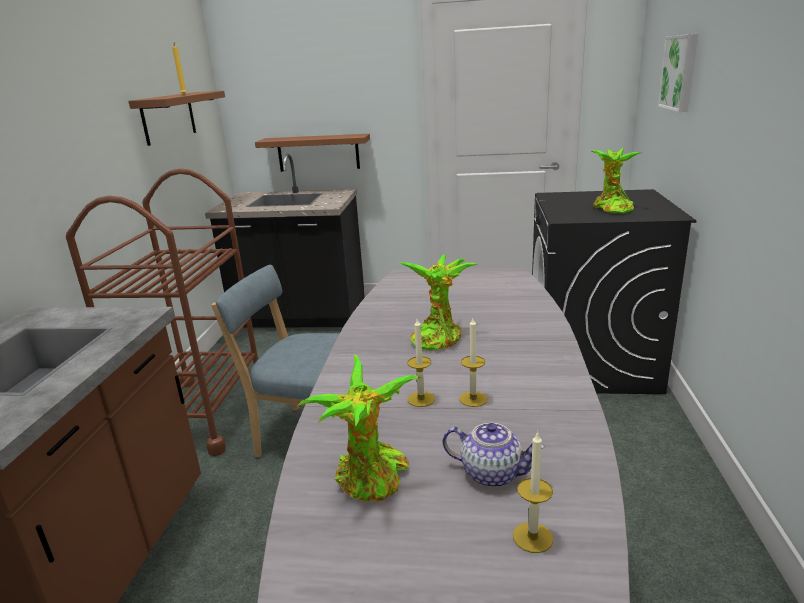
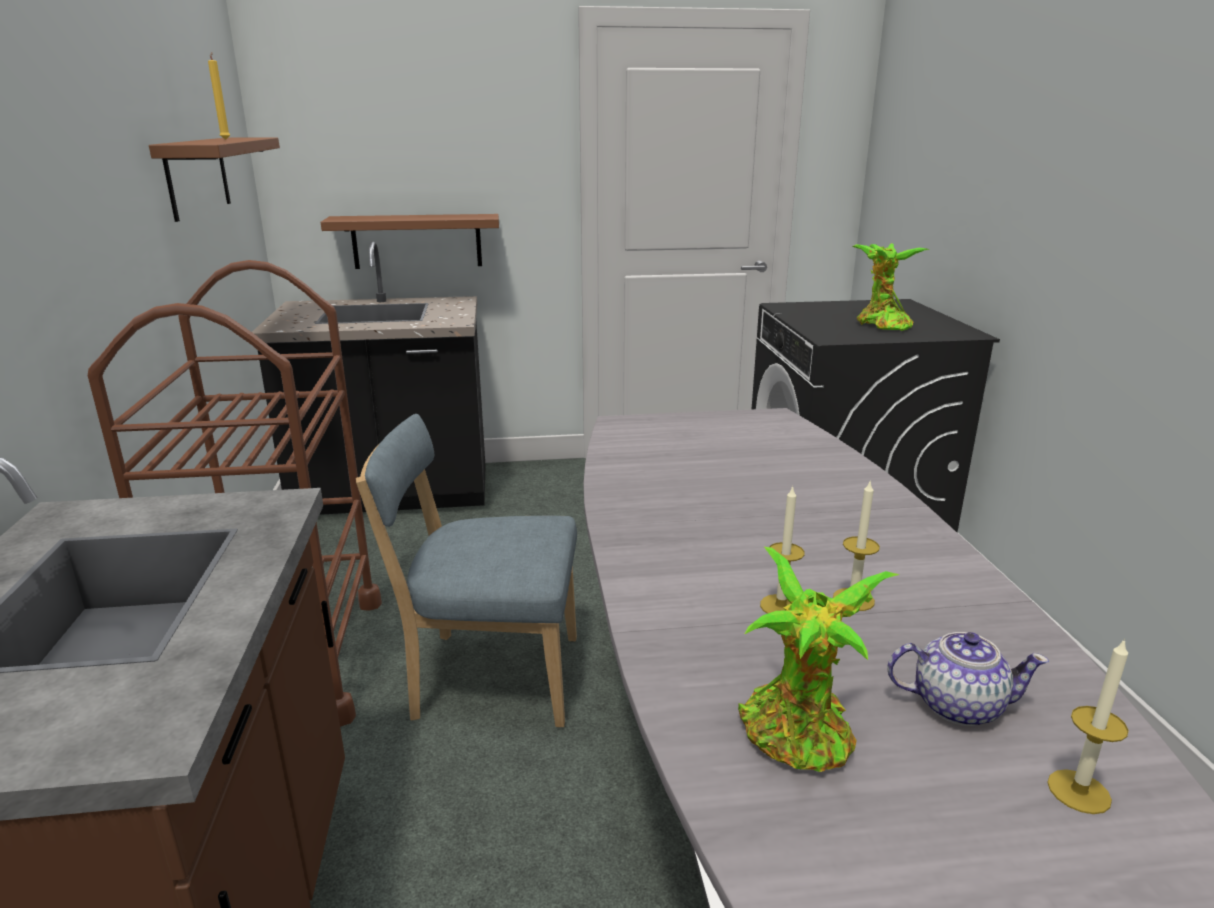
camera: 15 degrees left, 0 degrees up
(438, 337) = (738, 513): potted plant -> none
(680, 72) = (958, 144): picture -> none

